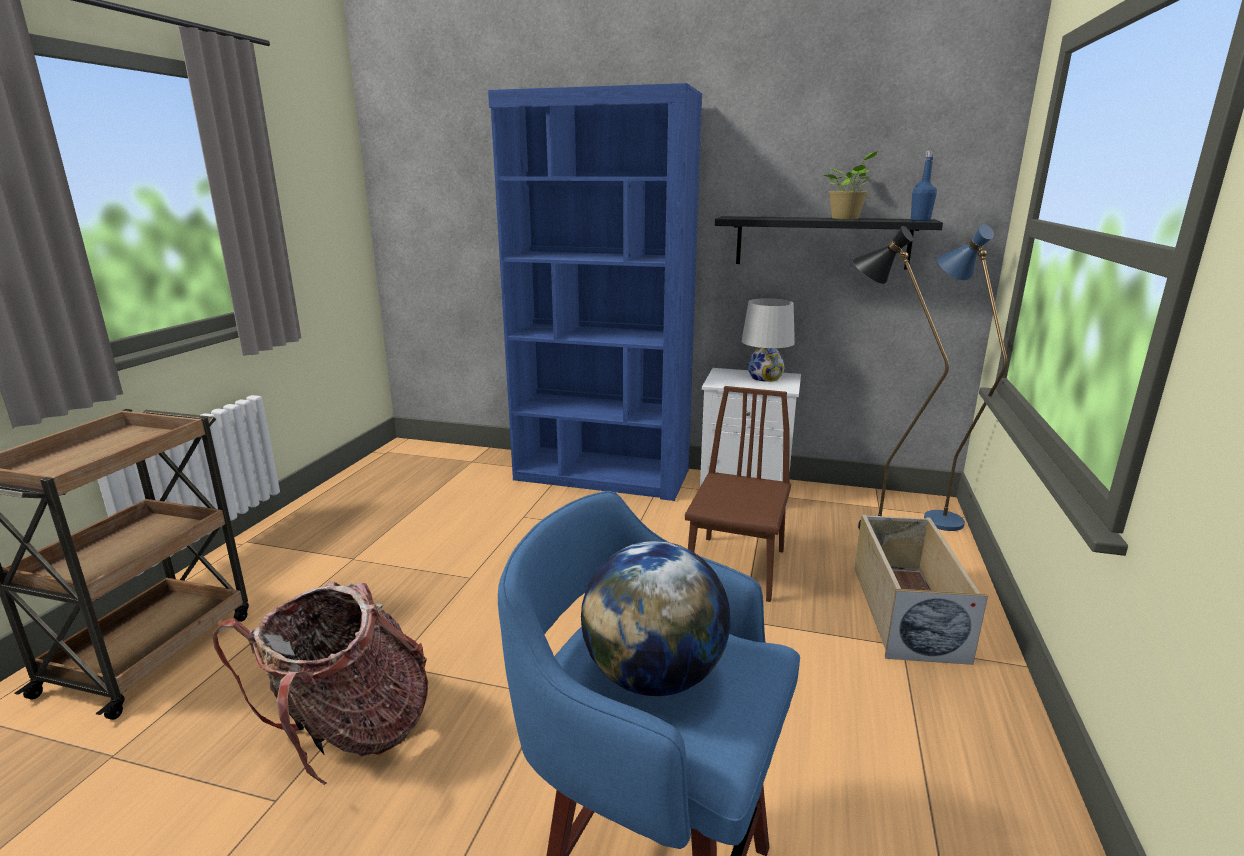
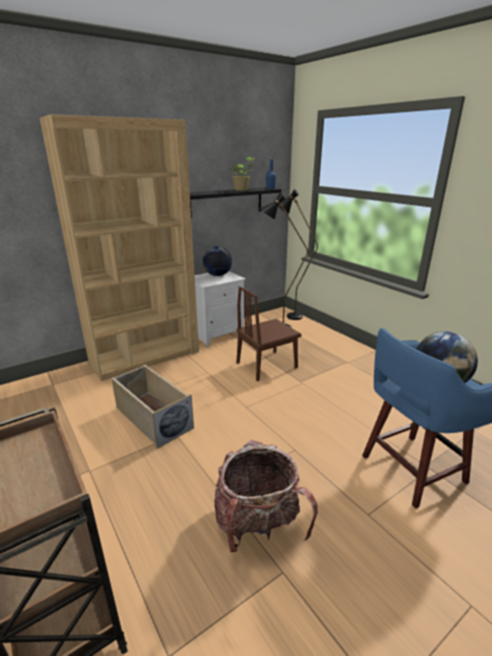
camera: 50 degrees left, 5 degrees up
(602, 476) = (145, 356): blue bookcase -> brown bookcase
(736, 567) = (266, 365): brown chair -> brown chair turned 90 degrees counterclockwise
(765, 378) = (217, 275): white table lamp -> globe
(905, 611) = (331, 351): beige storage box -> beige storage box (152, 418)
(933, 515) = (288, 315): blue floor lamp -> black floor lamp

